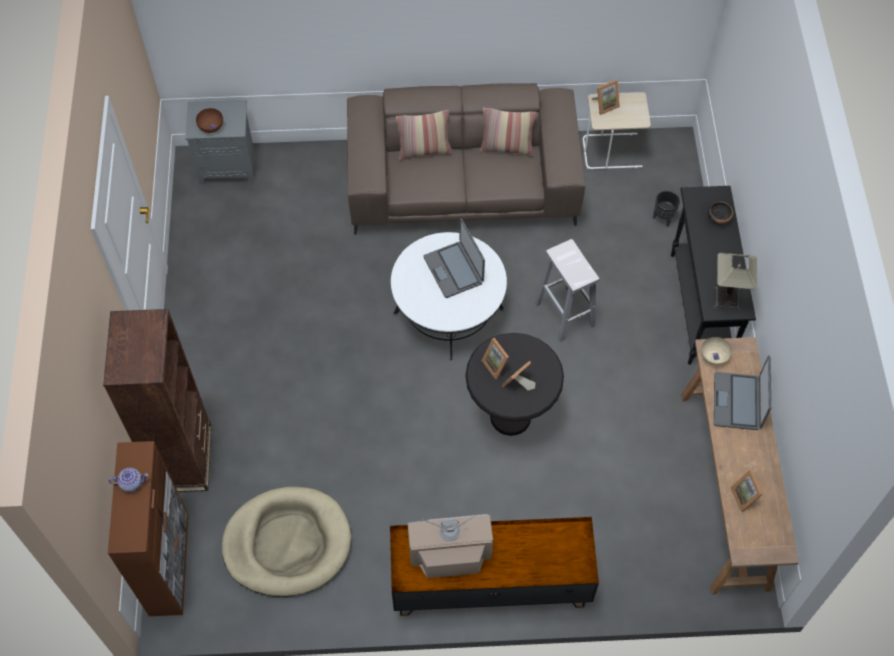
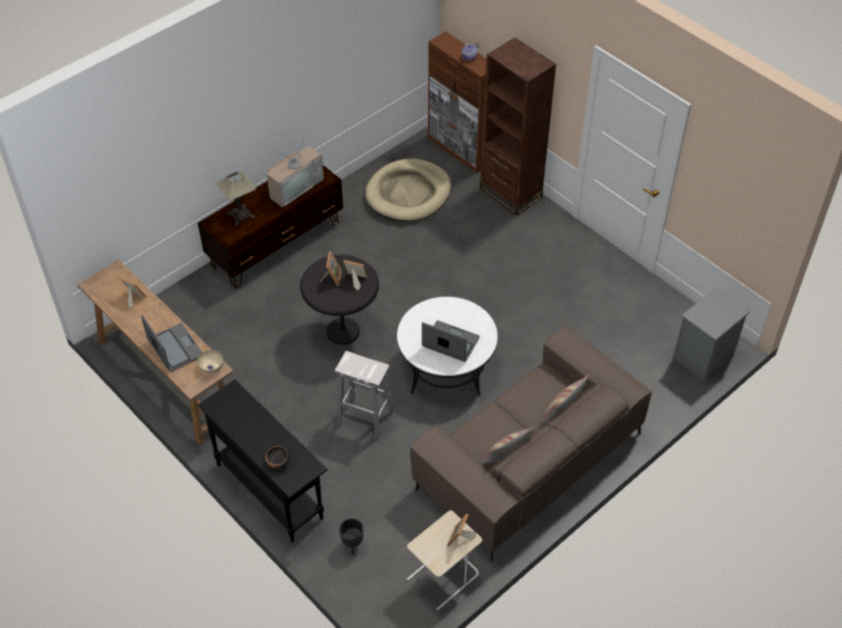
camera: 140 degrees right, 10 degrees down
(211, 126) = (712, 306): brown bowl -> none
(727, 299) = (228, 404): table lamp -> table lamp (240, 215)

